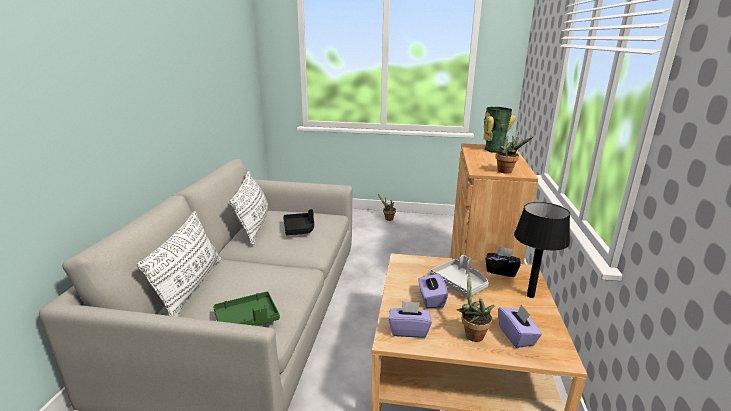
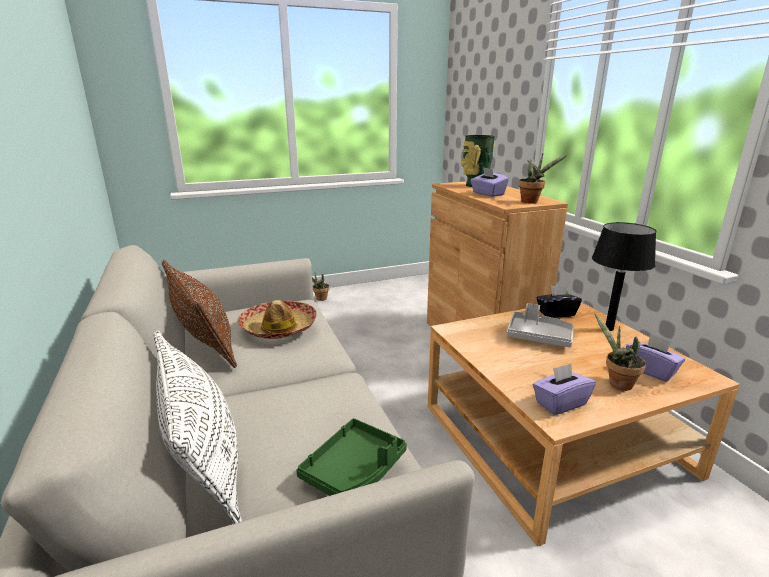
camera: 30 degrees left, 0 degrees up
(254, 226) = (204, 341): white pillow -> brown pillow
(299, 229) = (278, 328): black tray -> hat
(431, 299) = (536, 362): purple tissue box -> purple tissue box (487, 194)

